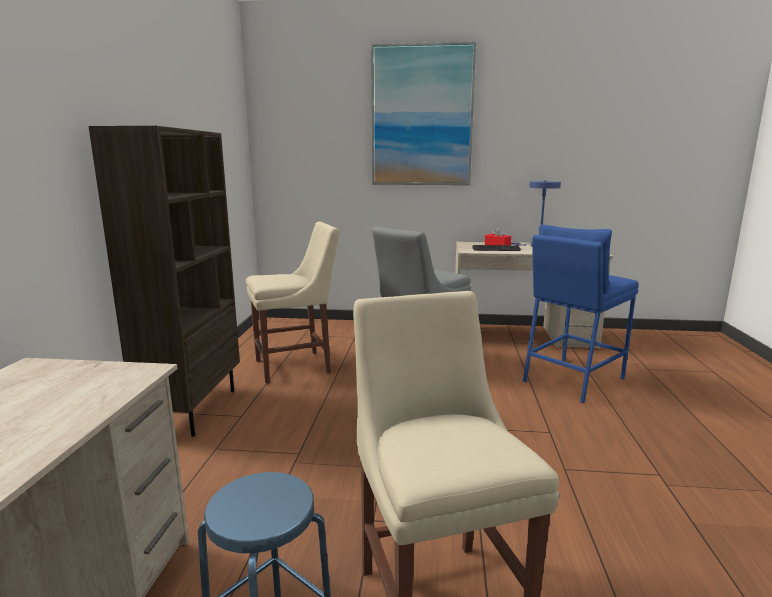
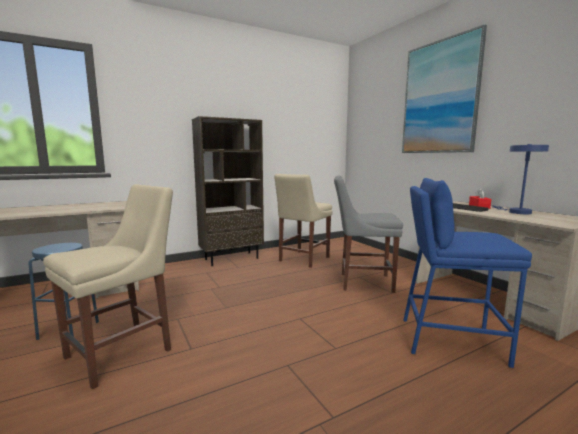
camera: 55 degrees right, 5 degrees down
(297, 366) = (302, 259): beige chair -> beige chair turned 90 degrees clockwise

